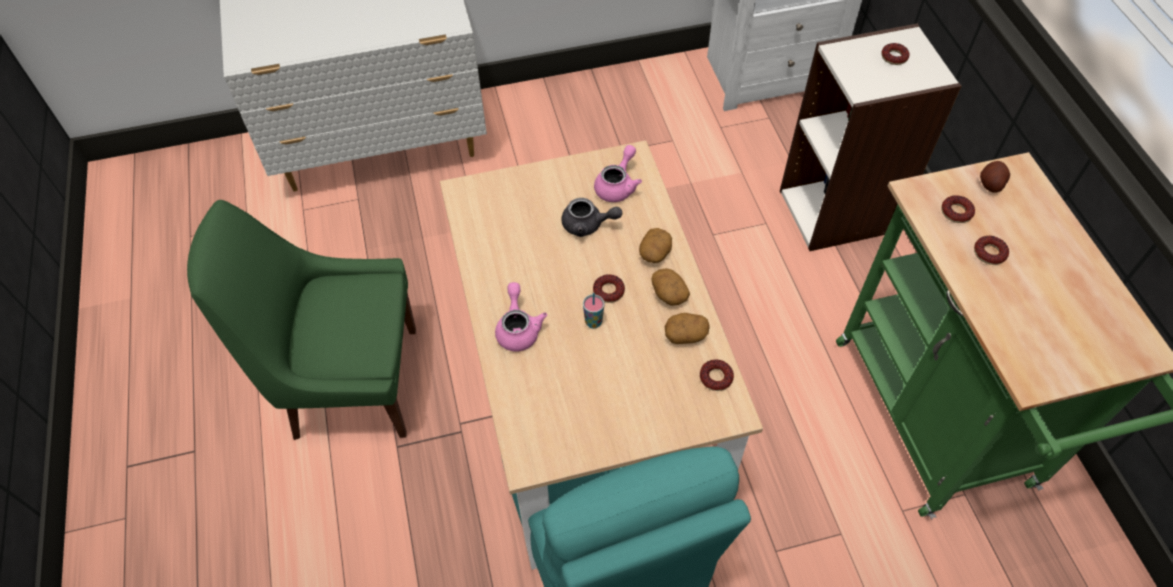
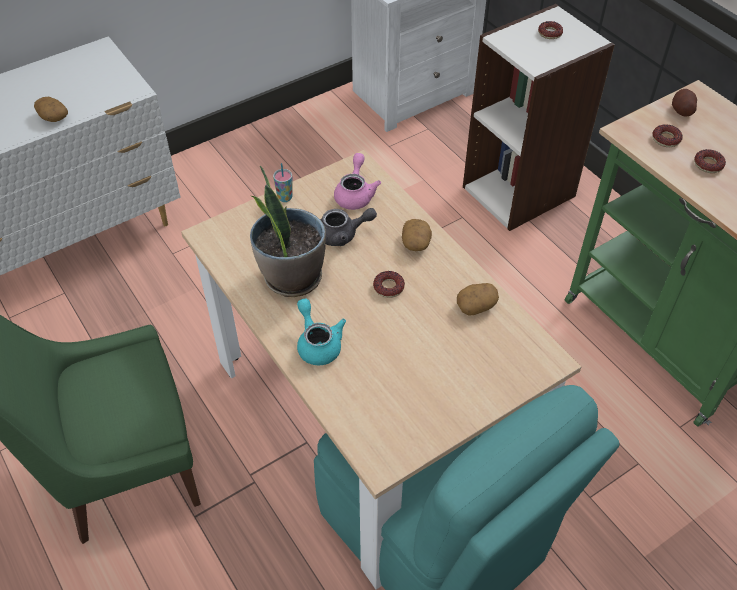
camera: 20 degrees left, 5 degrees down
(518, 328) = (318, 343): pink teapot -> turquoise teapot
(521, 255) = (291, 277): none -> potted plant
(593, 322) = (387, 318): cup -> cup (285, 197)
(668, 293) = (444, 274): potato -> potato (53, 117)
(716, 377) = (520, 335): donut -> none

